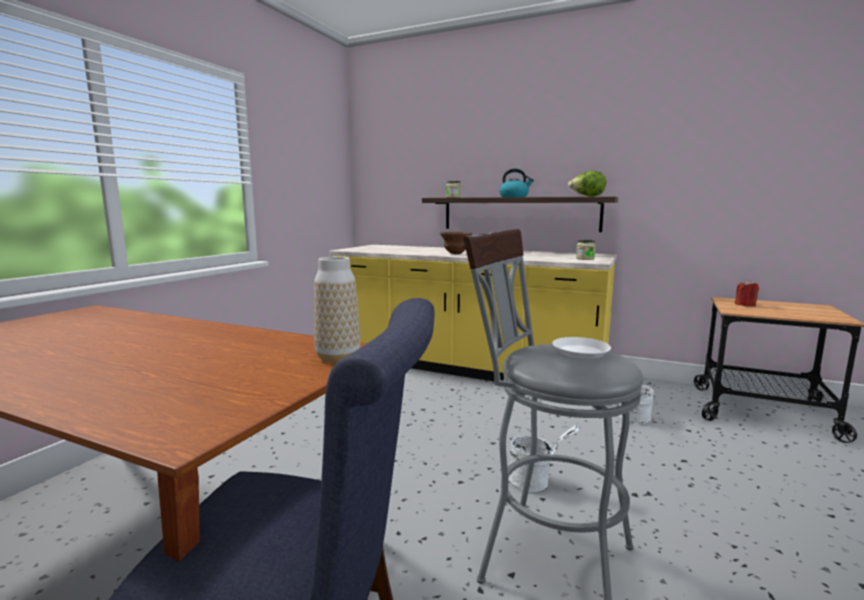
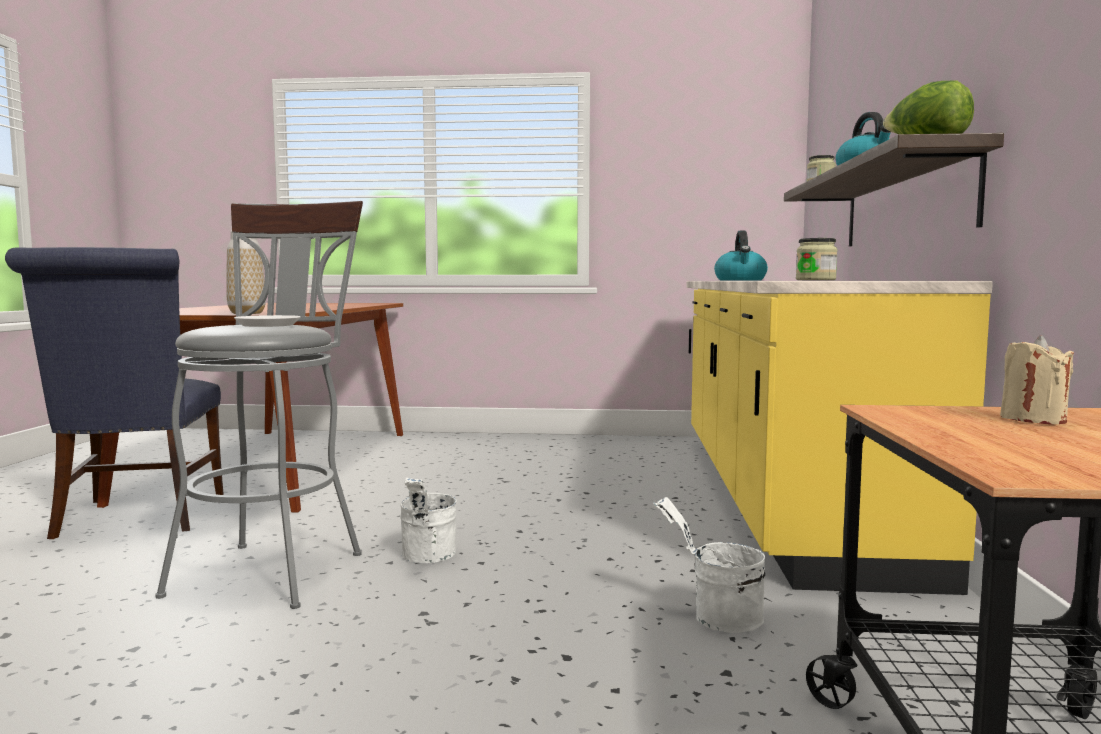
camera: 70 degrees right, 5 degrees down
(455, 254) = (740, 280): brown bowl -> kettle
(745, 305) = (1033, 419): red candle -> beige candle

